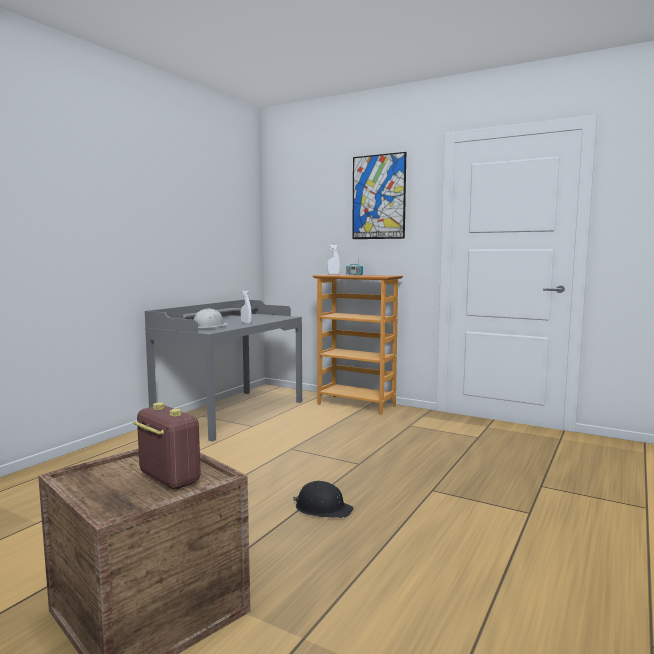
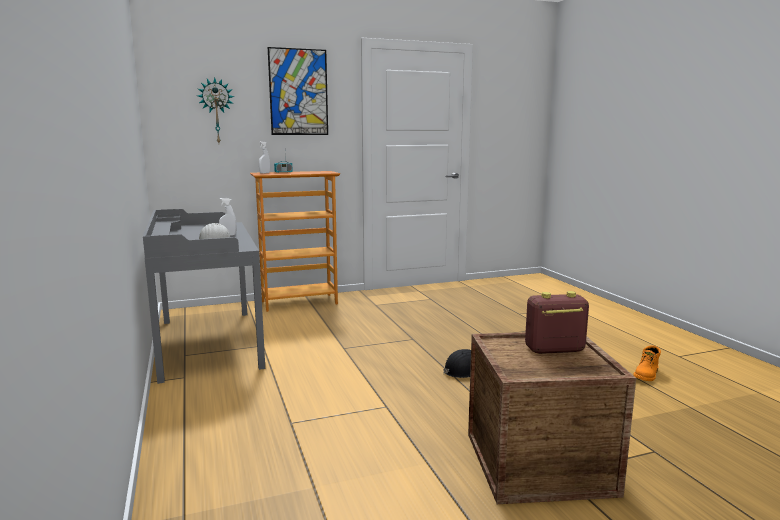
camera: 50 degrees left, 5 degrees up
(311, 219) = (216, 111): none -> wall clock
(510, 630) = (647, 375): none -> orange boot

